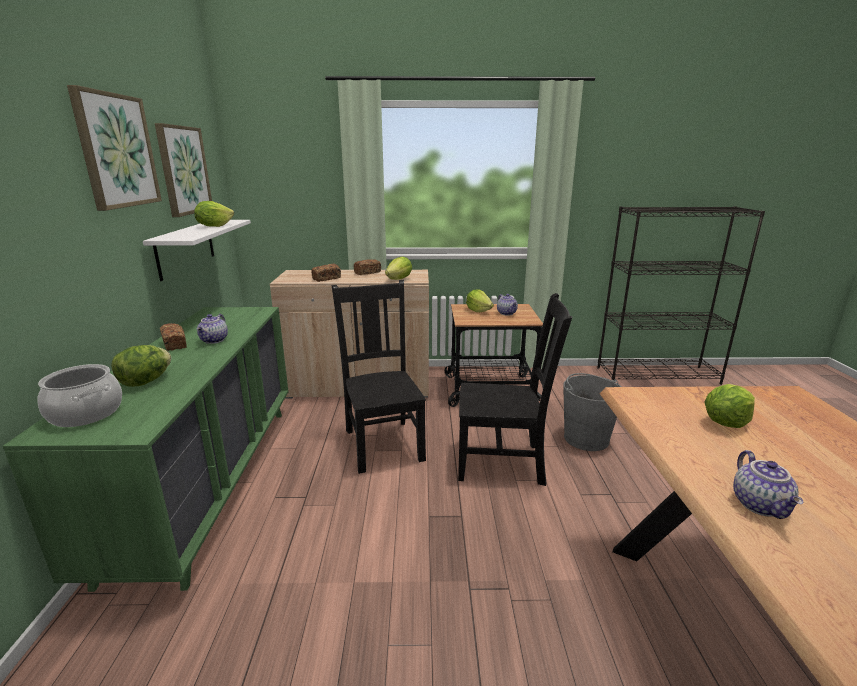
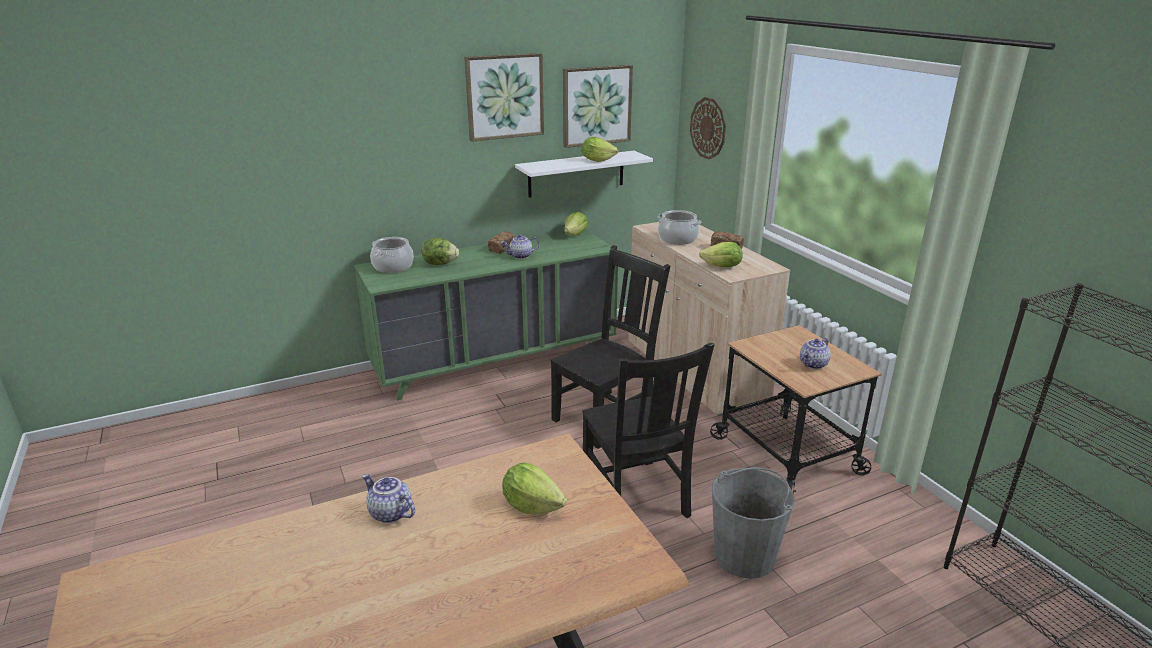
camera: 65 degrees right, 5 degrees up
(277, 188) = (708, 128): none -> wall clock
(326, 279) = (677, 239): bread -> cooking pot
(478, 311) = (797, 345): lettuce -> lettuce (575, 235)
(761, 505) = (389, 513): teapot -> teapot turned 60 degrees clockwise

